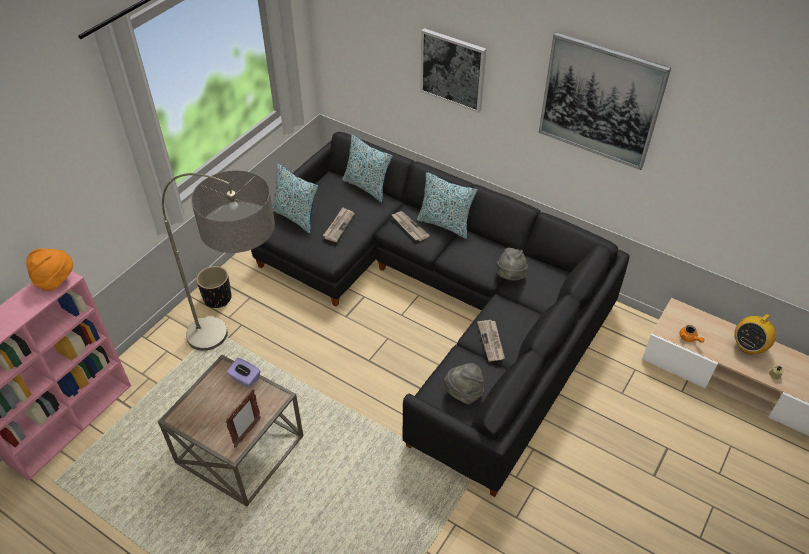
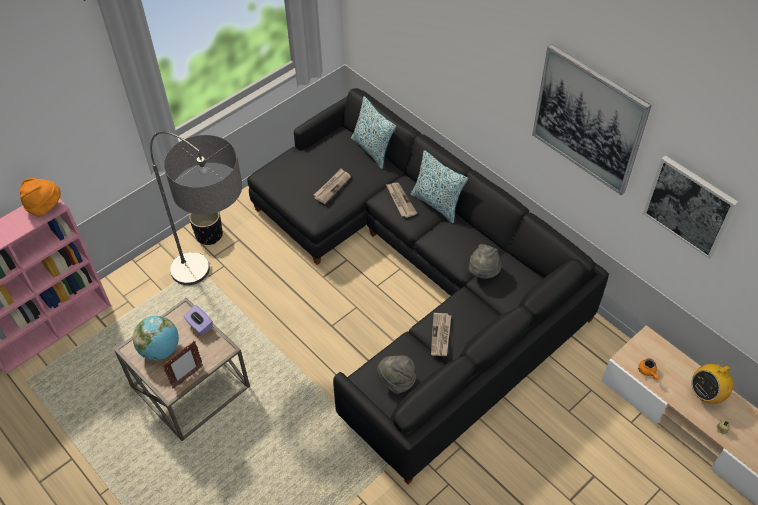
camera: 15 degrees right, 5 degrees up
(209, 411) = (160, 350): none -> globe
(296, 217) = (294, 170): pillow -> none
(453, 70) = (461, 55): picture -> picture (689, 206)

